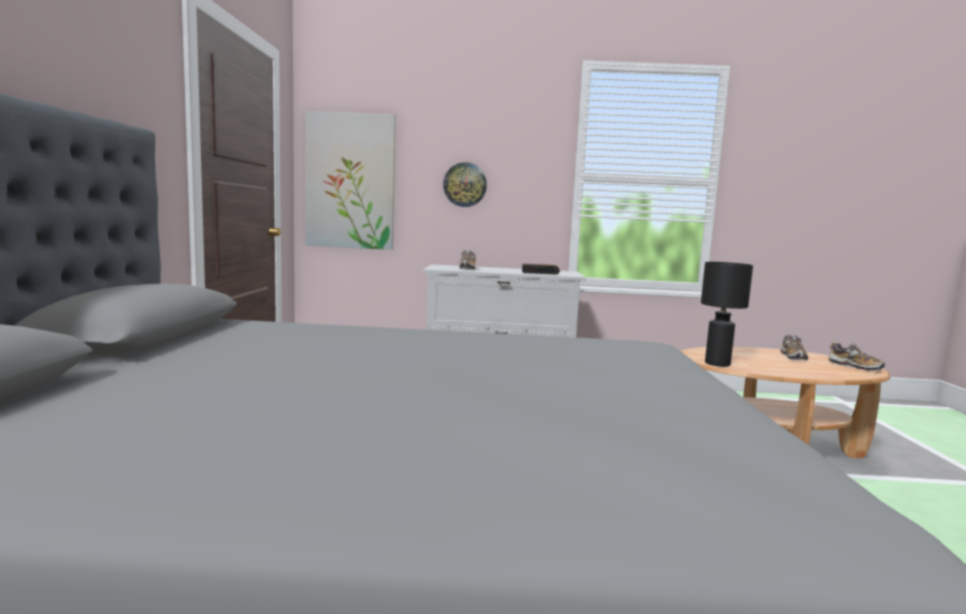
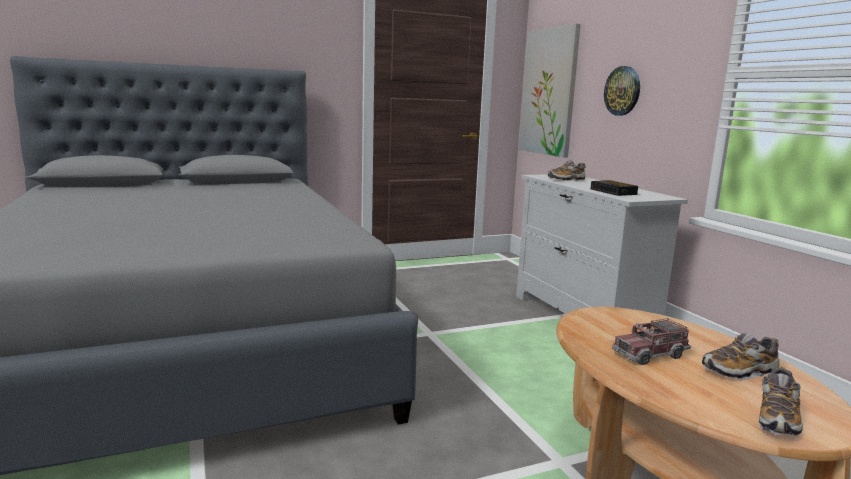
camera: 65 degrees right, 5 degrees up
(718, 364) = (580, 323): black table lamp -> none
(772, 364) = (649, 354): none -> toy truck

